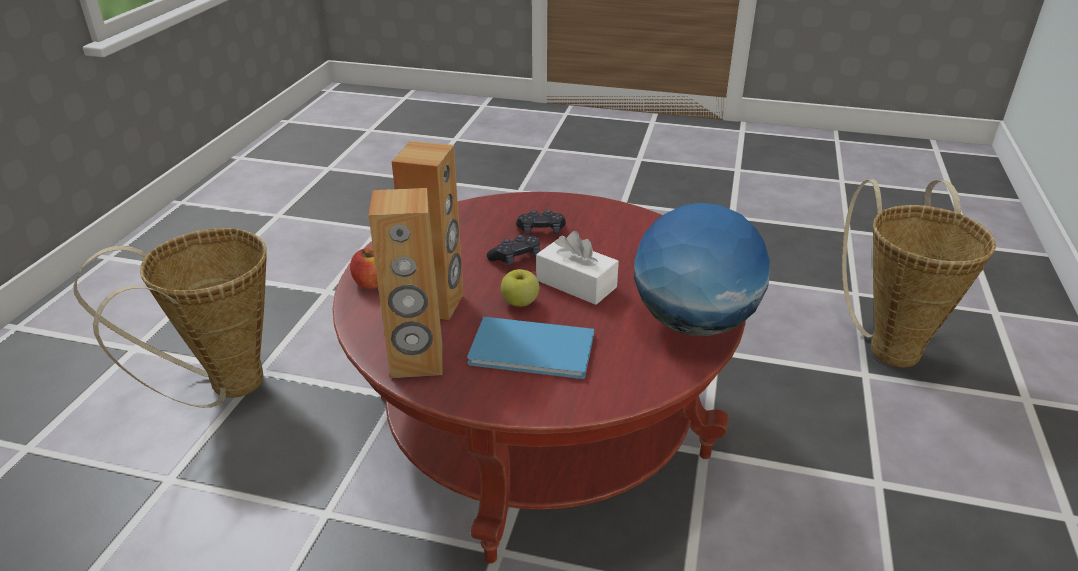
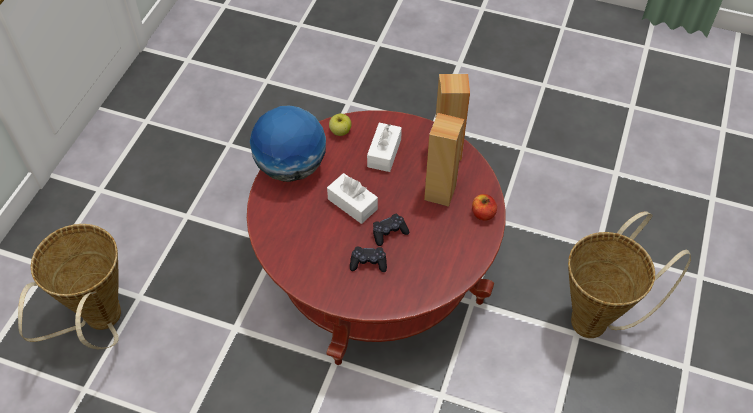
camera: 175 degrees left, 20 degrees up
(520, 302) = (389, 190): apple -> apple (340, 131)
(534, 351) = (384, 153): blue book -> white tissue box

